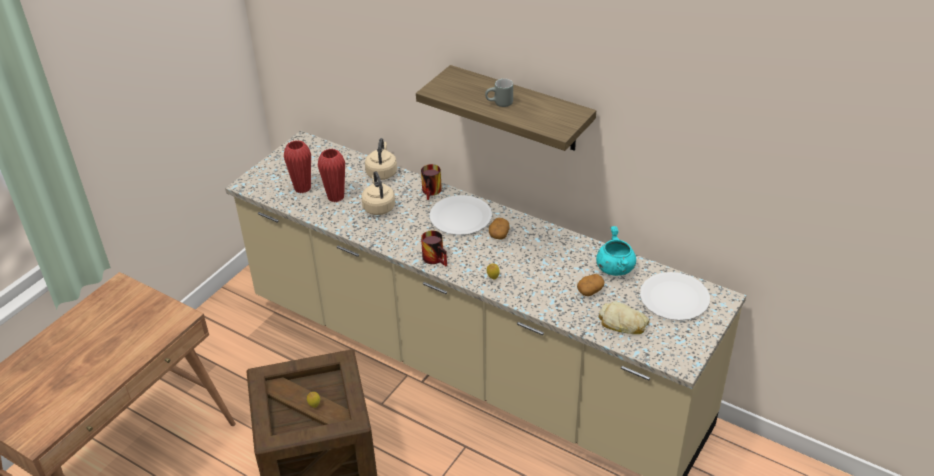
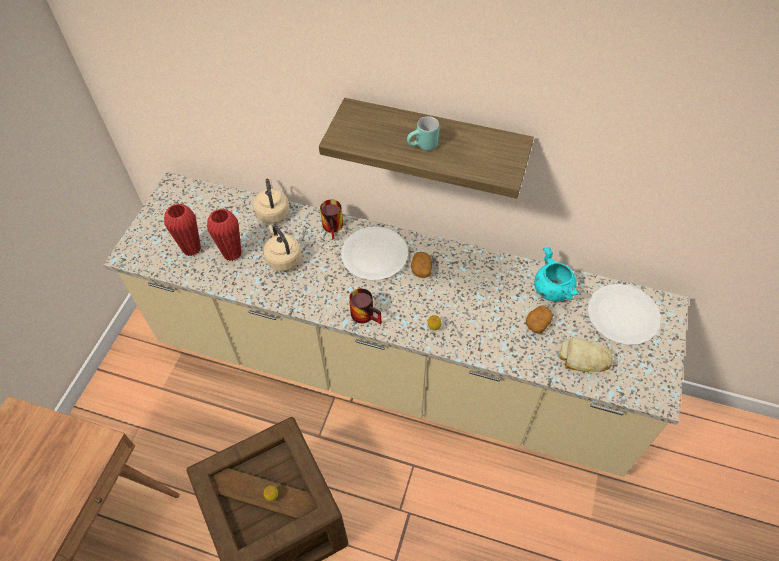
camera: 15 degrees left, 15 degrees up
(499, 104) = (423, 147): grey mug -> turquoise mug

